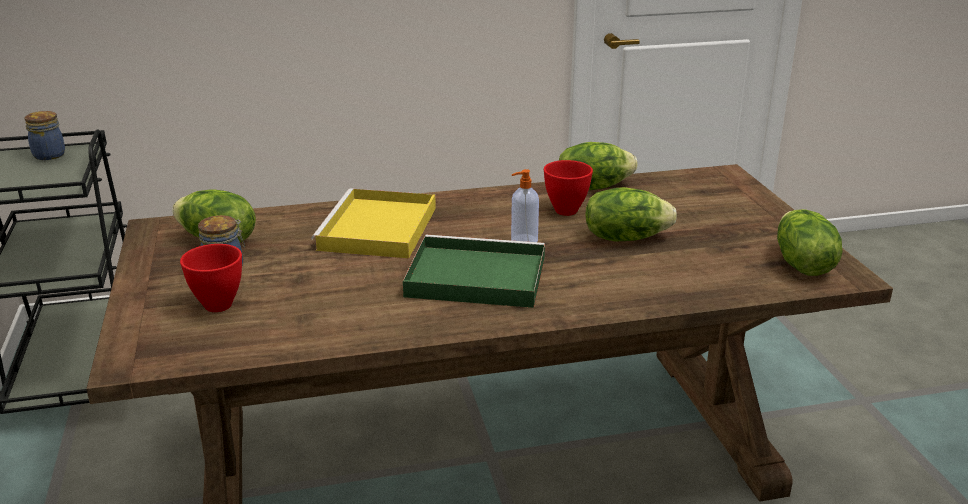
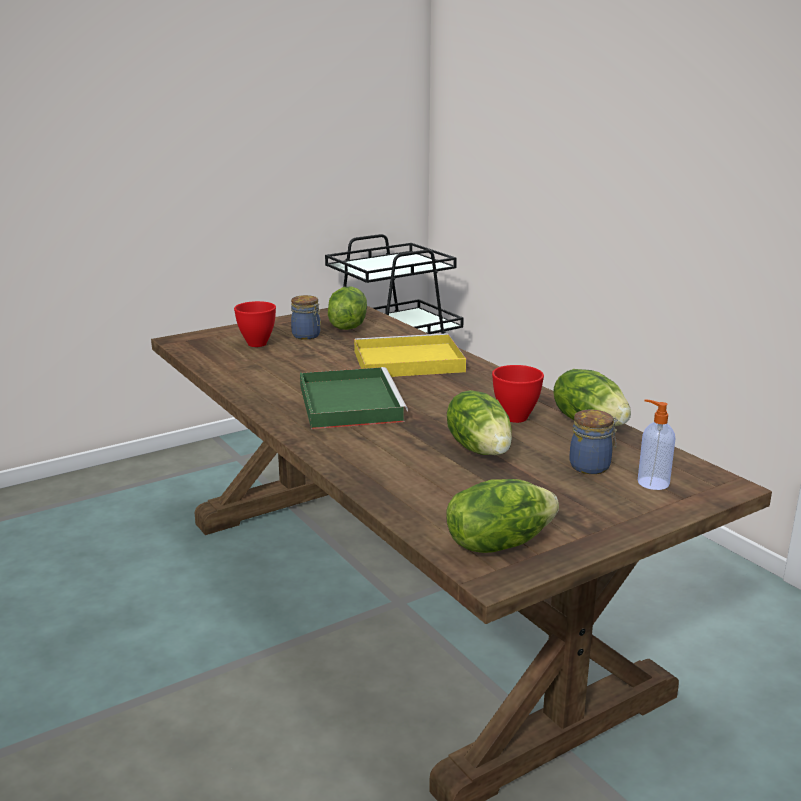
camera: 70 degrees right, 5 degrees down
(50, 154) = (418, 261): jar -> jar (591, 466)
(523, 240) = (433, 410): soap dispenser -> soap dispenser (652, 482)

